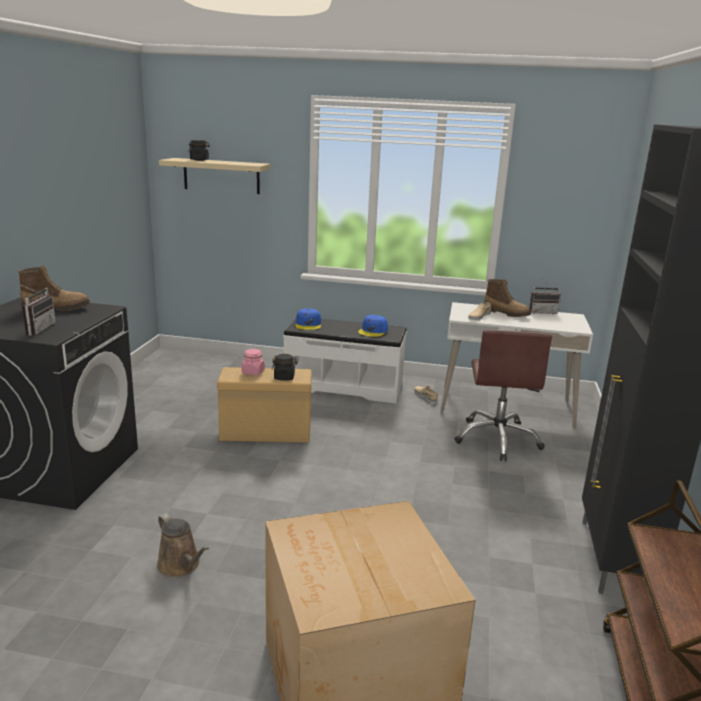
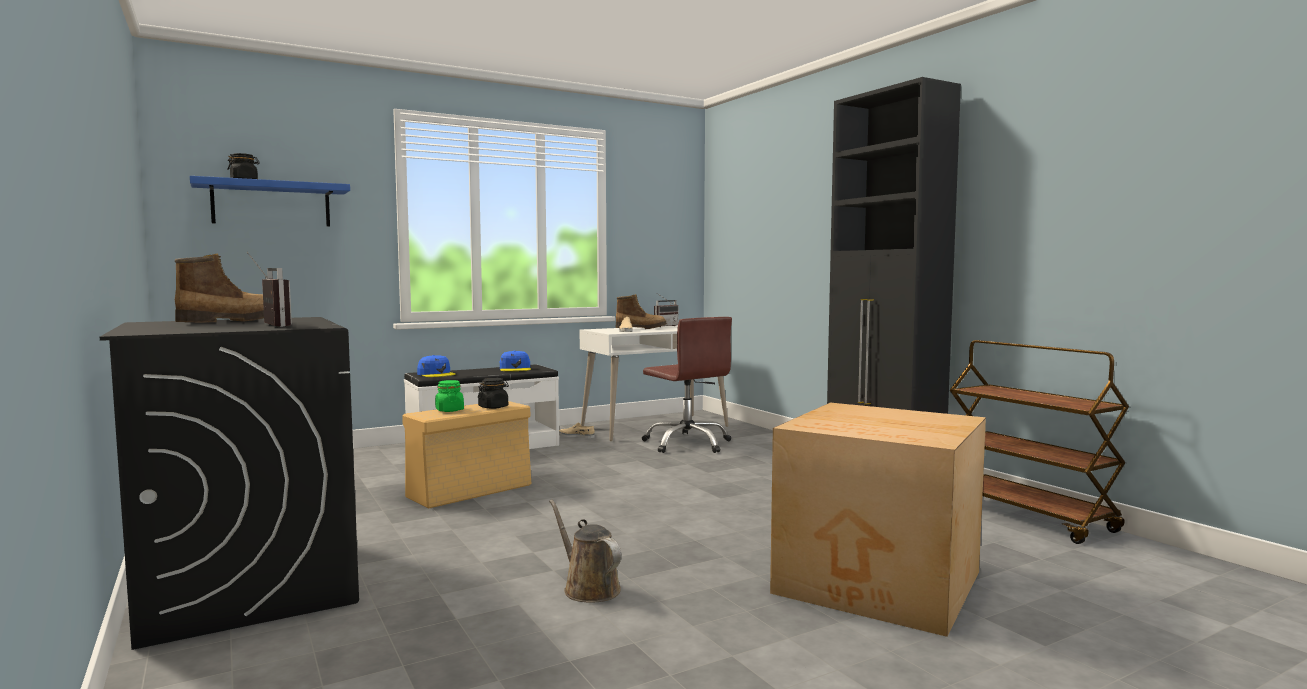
camera: 40 degrees left, 15 degrees down
(181, 565) = (588, 588): brown watering can -> brown watering can turned 135 degrees counterclockwise
(221, 176) = (271, 204): beige shelf -> blue shelf
(253, 372) = (449, 410): pink jar -> green jar

